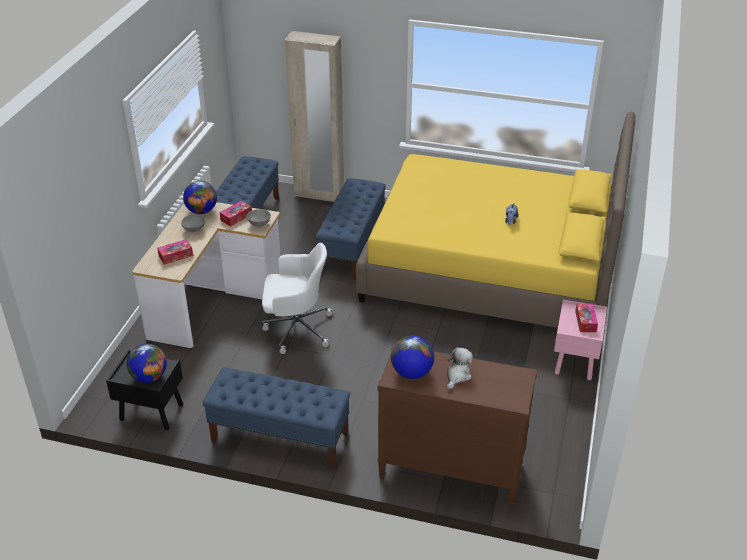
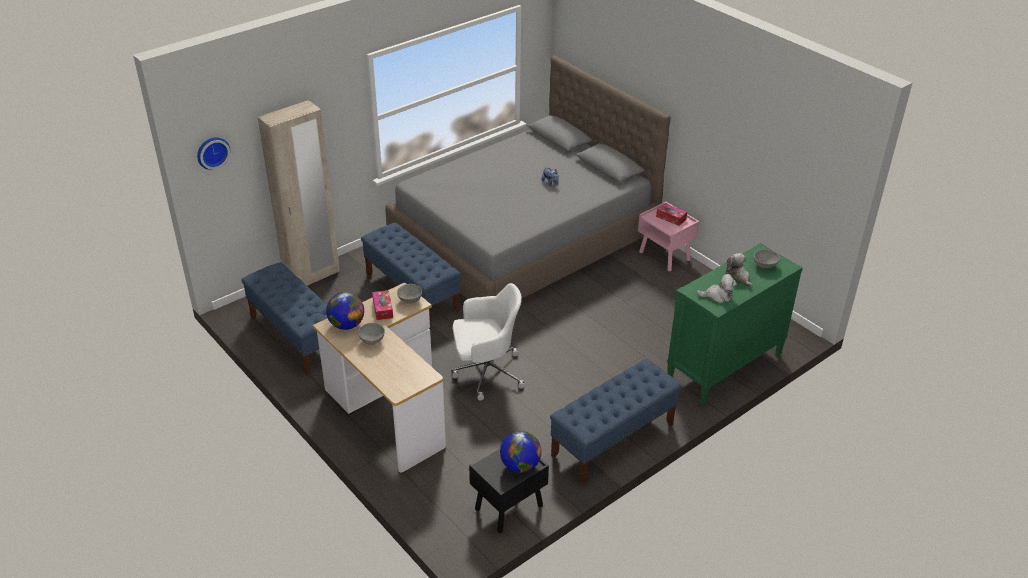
camera: 55 degrees left, 0 degrees up
(176, 256) = (401, 367): tissue box -> none
(250, 43) = (212, 152): none -> wall clock
(296, 328) = (486, 372): white office chair -> white office chair turned 45 degrees clockwise
(412, 372) = (717, 296): globe -> plush toy
(450, 471) = (724, 367): brown dresser -> green dresser
(490, 269) = (524, 240): yellow bed -> grey bed
(499, 386) = (765, 266): none -> grey bowl

